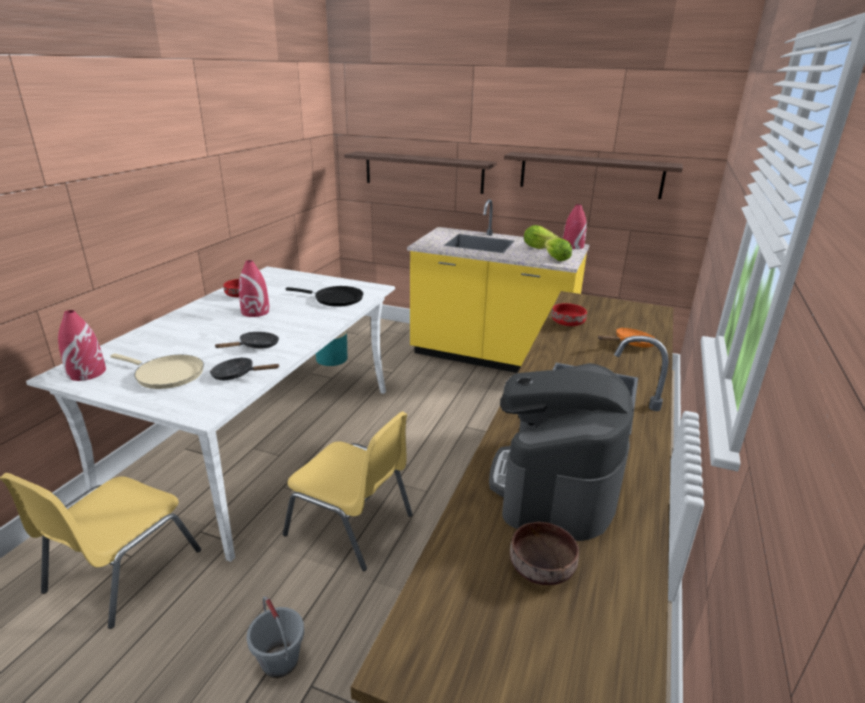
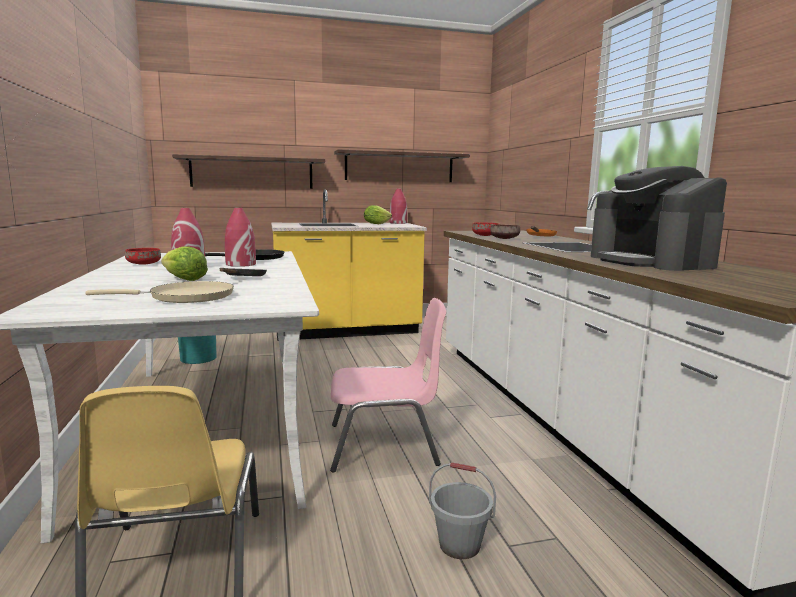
camera: 35 degrees left, 15 degrees down
(86, 372) = (69, 308): red vase -> red vase (240, 264)
(237, 375) = (268, 289): black frying pan -> none
(351, 525) = (384, 445): yellow chair -> pink chair
(541, 566) = (727, 274): brown bowl -> brown bowl (504, 238)
(556, 259) = (402, 225): lettuce -> lettuce (184, 280)

